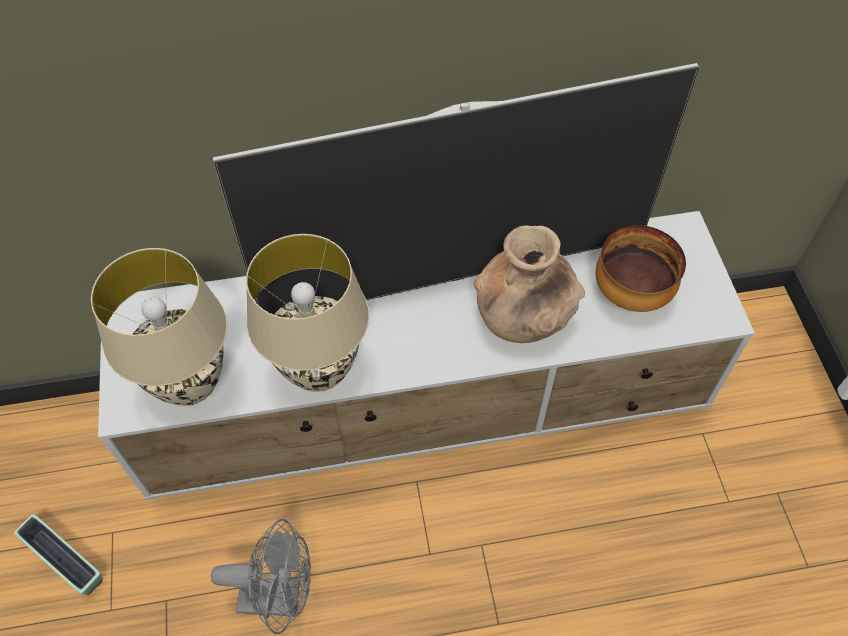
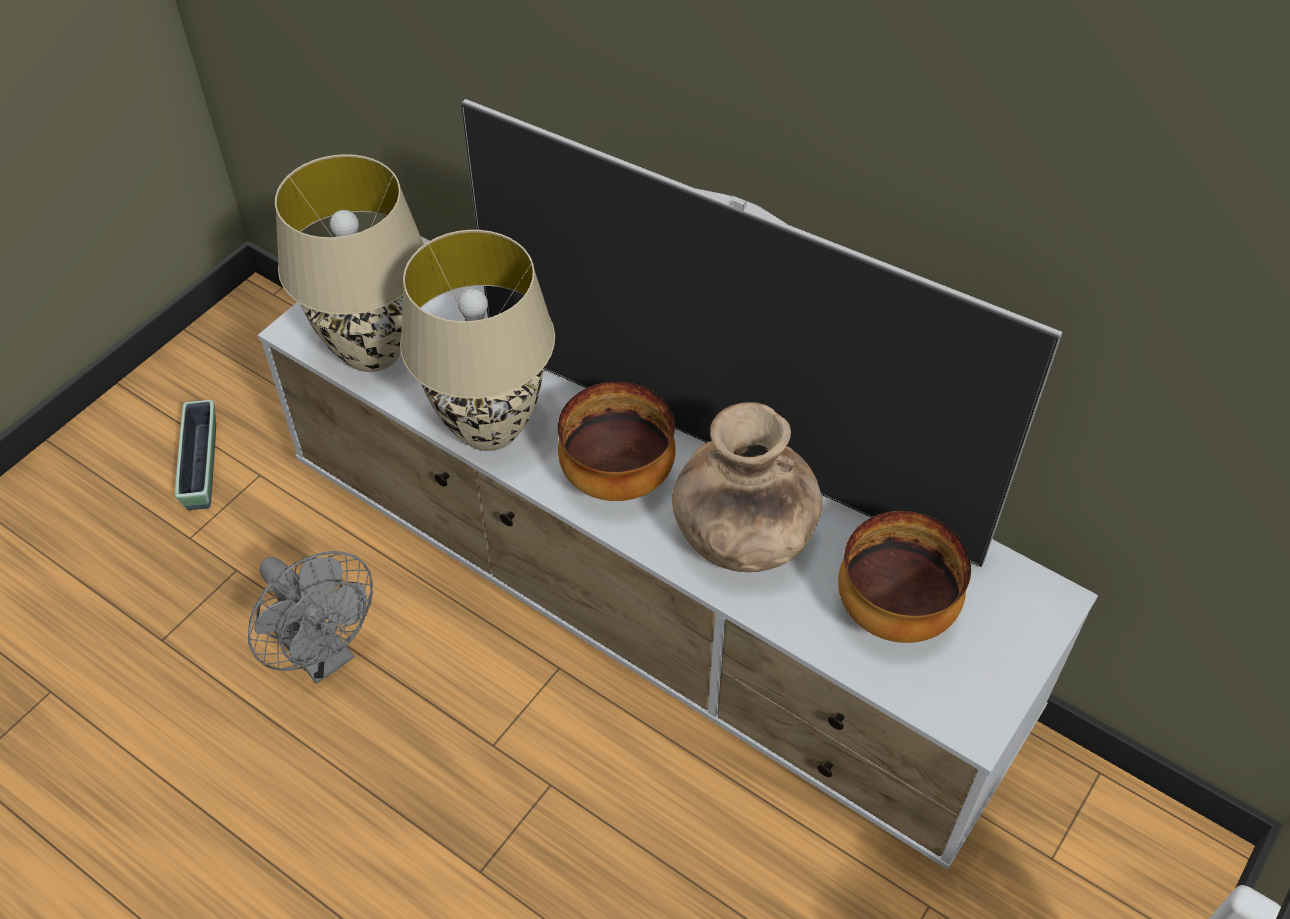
camera: 45 degrees right, 5 degrees down
(423, 339) = (618, 477): none -> bowl

